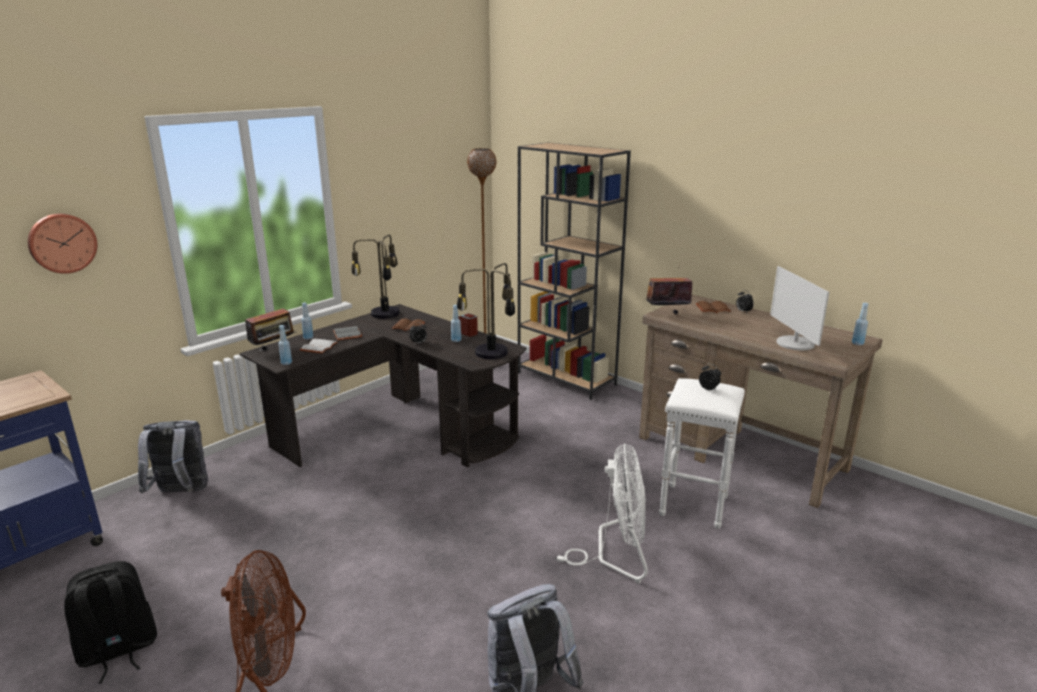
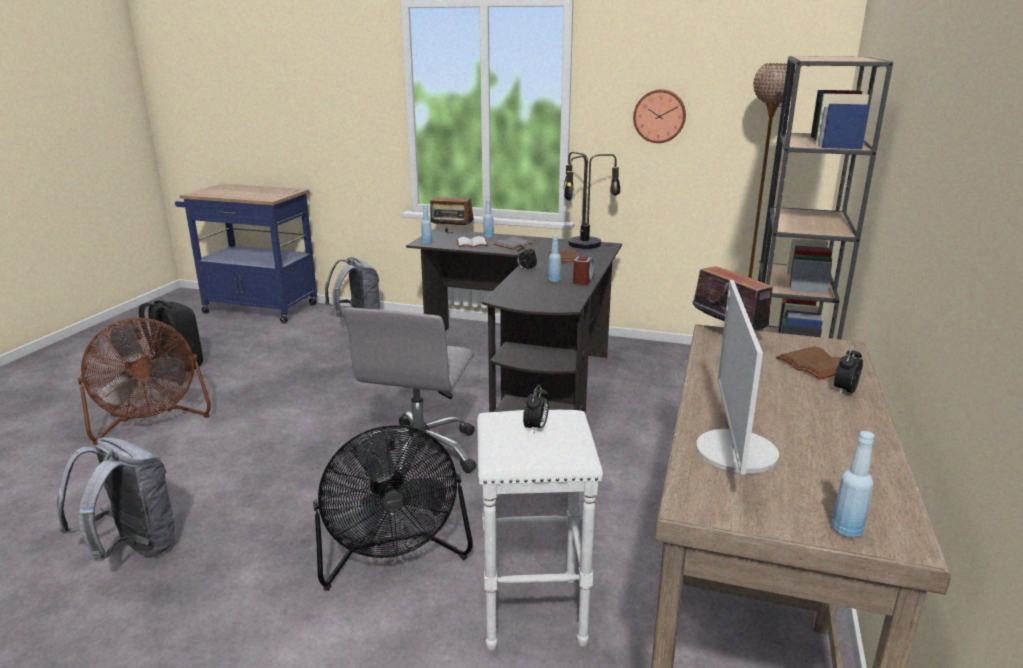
camera: 65 degrees right, 0 degrees up
(62, 243) = (333, 97): wall clock -> wall clock (659, 116)
(491, 353) = (539, 300): table lamp -> none
(491, 508) = (420, 454): none -> grey office chair
(615, 549) = (387, 556): white fan -> black fan
(794, 343) = (735, 452): monitor -> monitor turned 45 degrees counterclockwise

